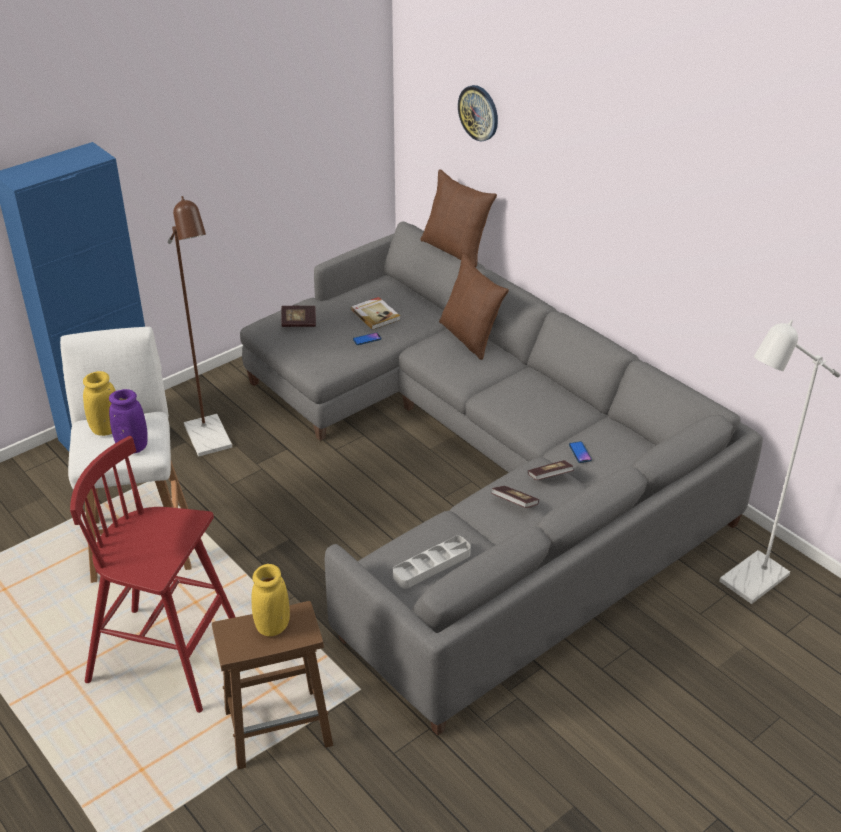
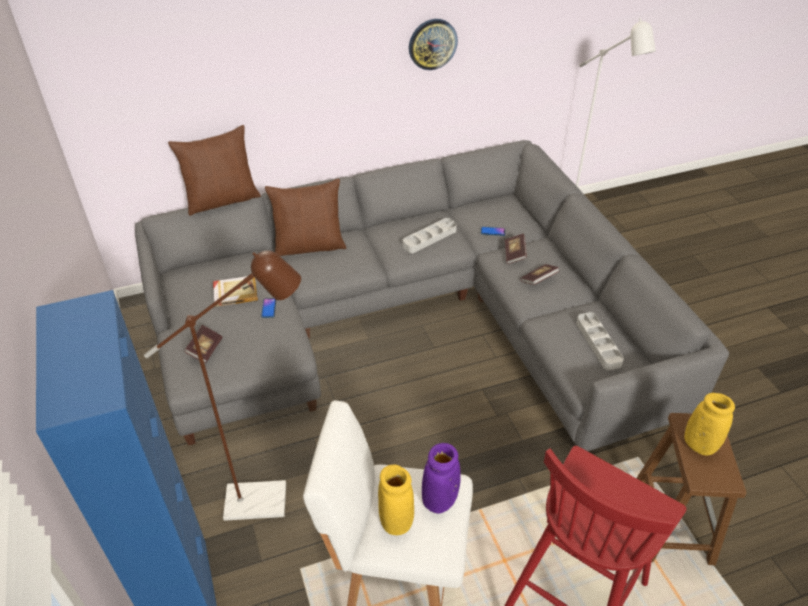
camera: 70 degrees left, 5 degrees up
(479, 112) = (191, 62): wall clock -> wall clock (432, 44)
(535, 409) = (429, 238): none -> grey tray

